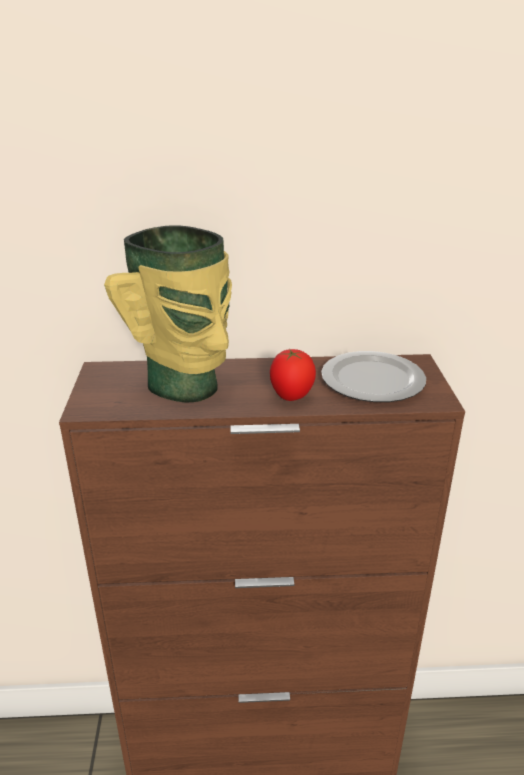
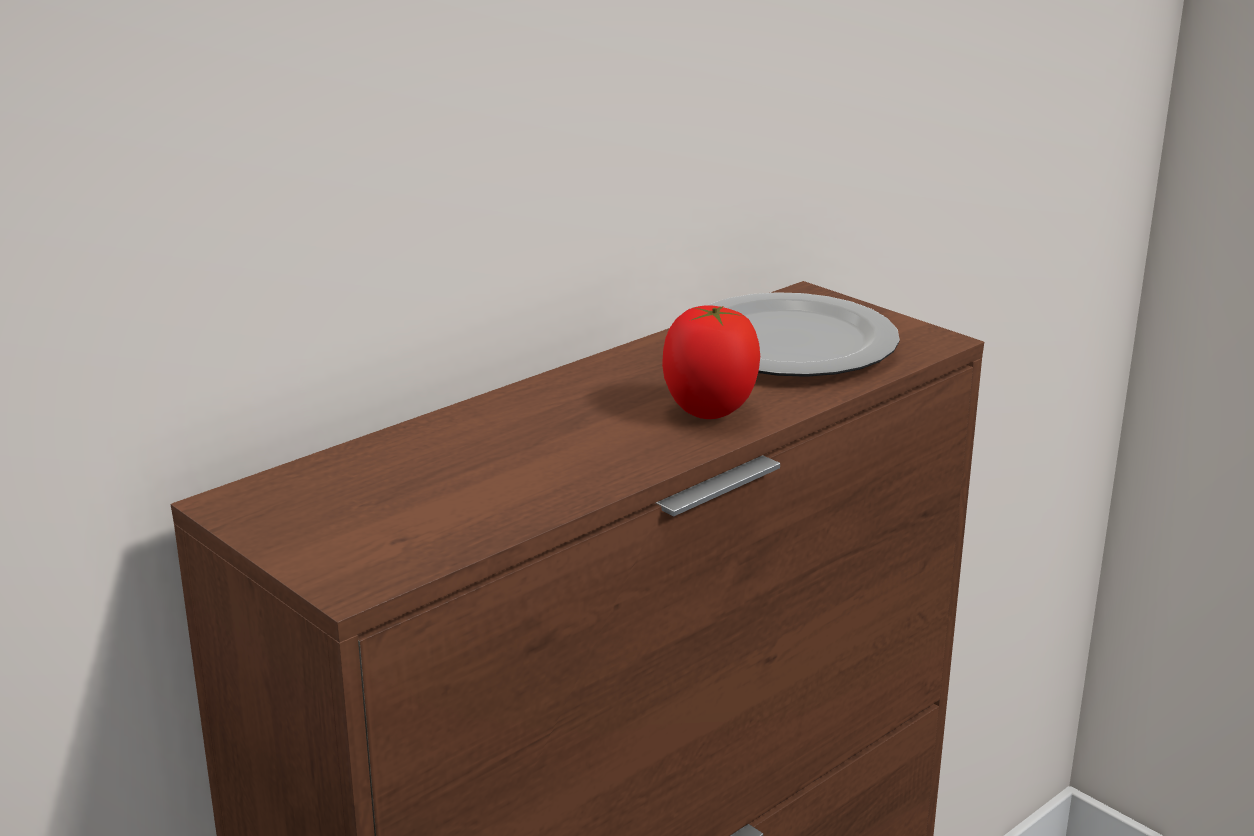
camera: 40 degrees left, 5 degrees down
(187, 387) = (495, 466): vase -> none

